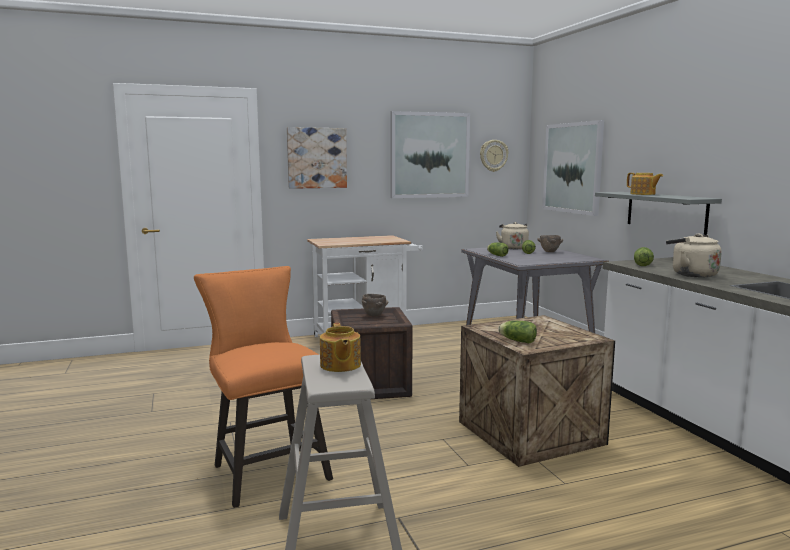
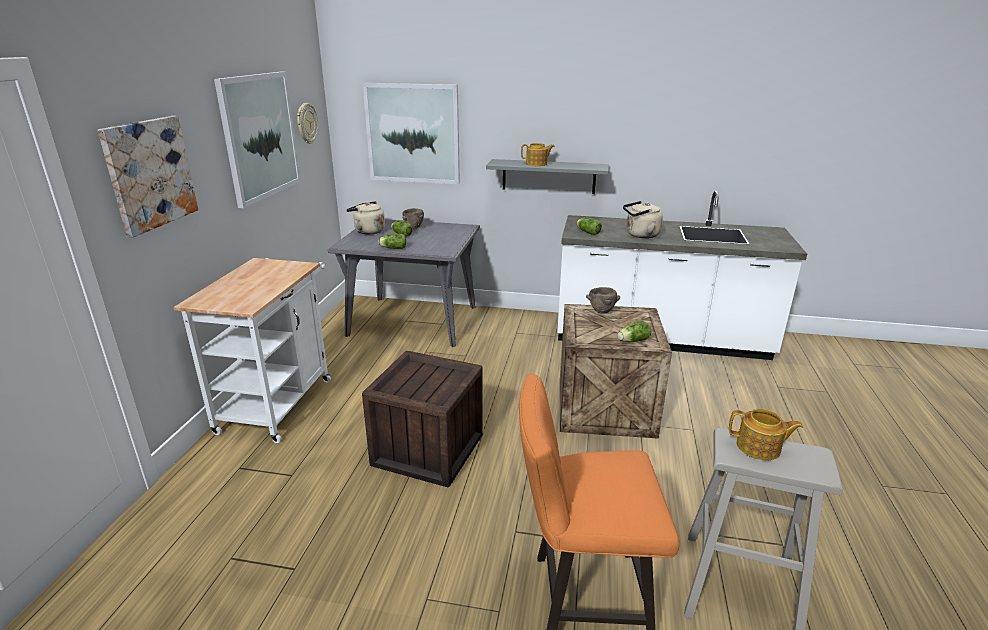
camera: 60 degrees left, 15 degrees up
(374, 316) = (412, 374): brown bowl -> brown bowl (602, 312)

